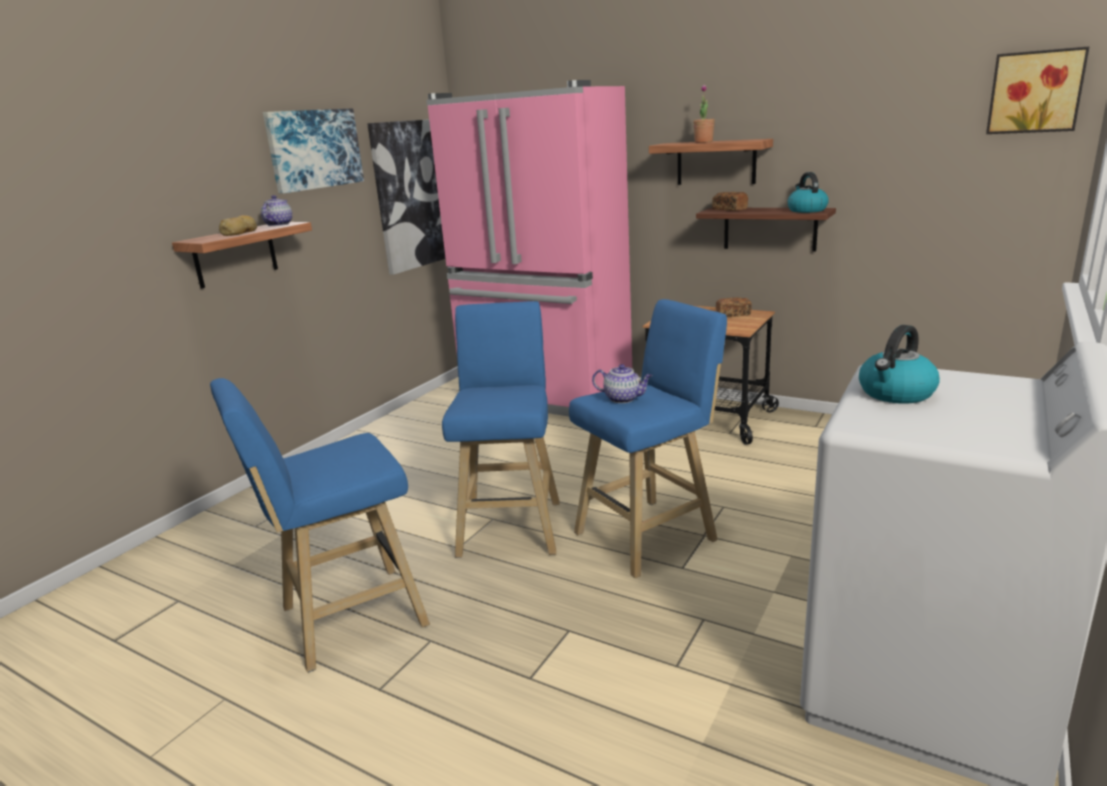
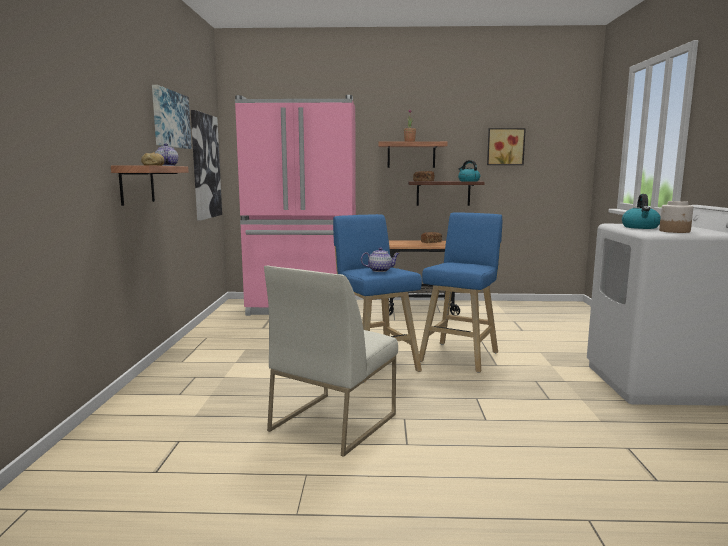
camera: 30 degrees left, 10 degrees down
(346, 619) = (333, 422): blue stool -> white chair
(623, 398) = (456, 264): teapot -> teapot (380, 270)
(923, 425) = (675, 231): none -> jar
(1035, 92) = (569, 125): picture -> picture (505, 147)

